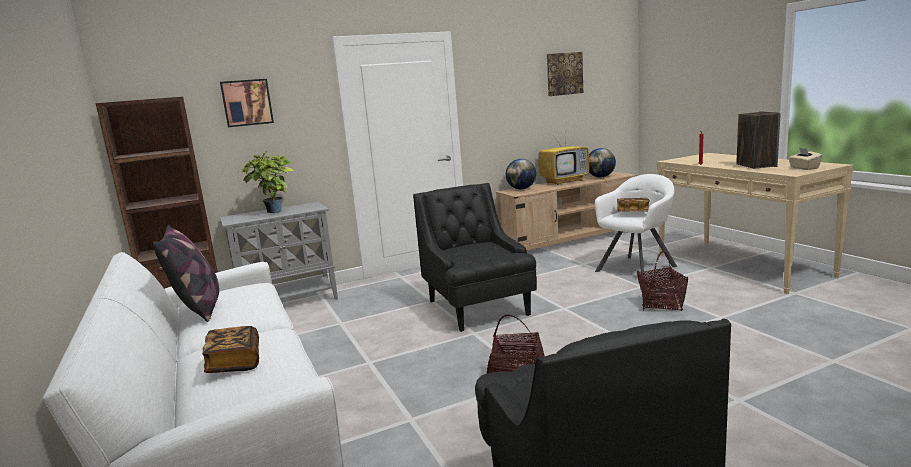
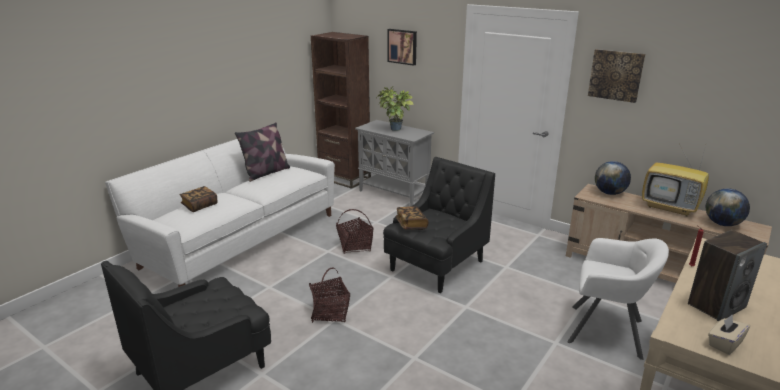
camera: 60 degrees right, 10 degrees up
(564, 74) = (725, 82): picture -> picture (616, 75)
(632, 213) = (611, 273): book -> book (411, 225)
(661, 304) = (516, 361): basket -> basket (355, 246)

